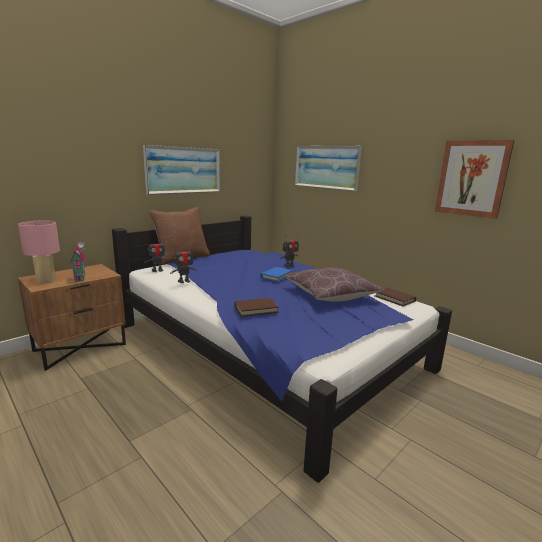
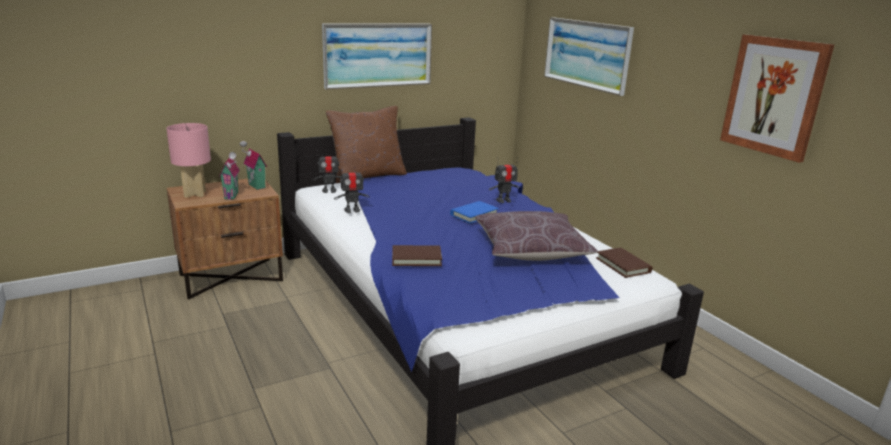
camera: 15 degrees right, 5 degrees up
(98, 270) = (255, 186): none -> toy house

